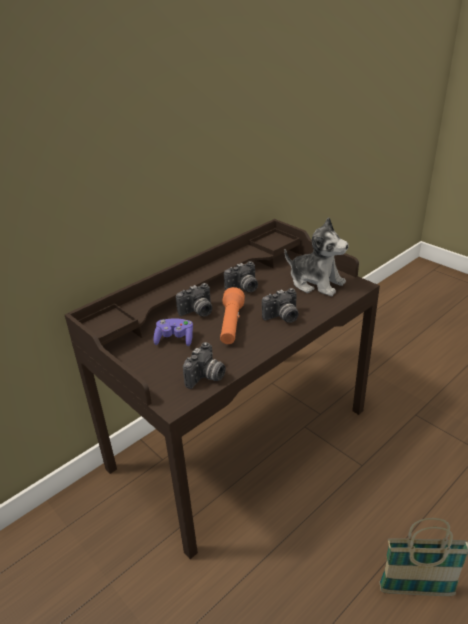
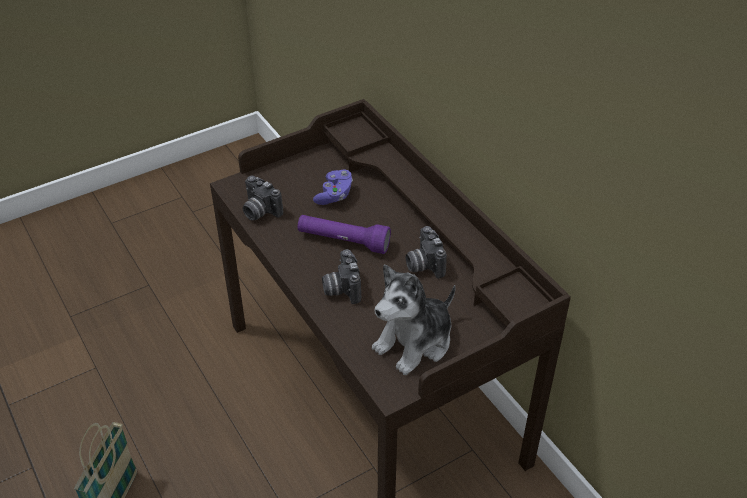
camera: 100 degrees right, 10 degrees up
(198, 312) = (381, 217): camera -> none
(231, 325) = (343, 241): orange flashlight -> purple flashlight

